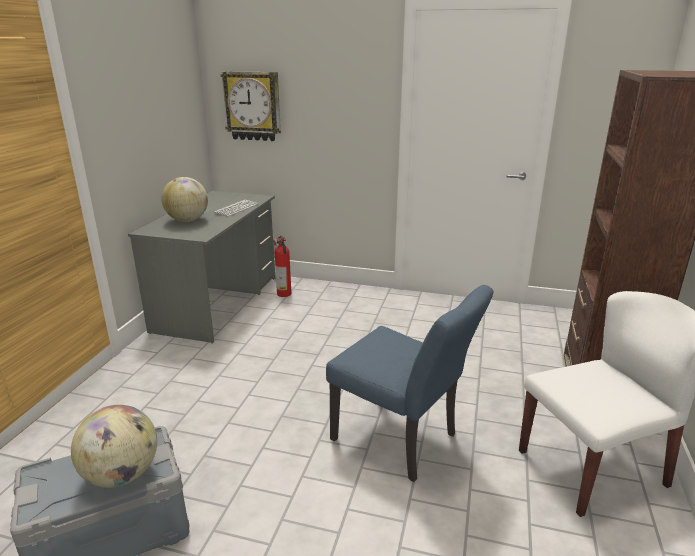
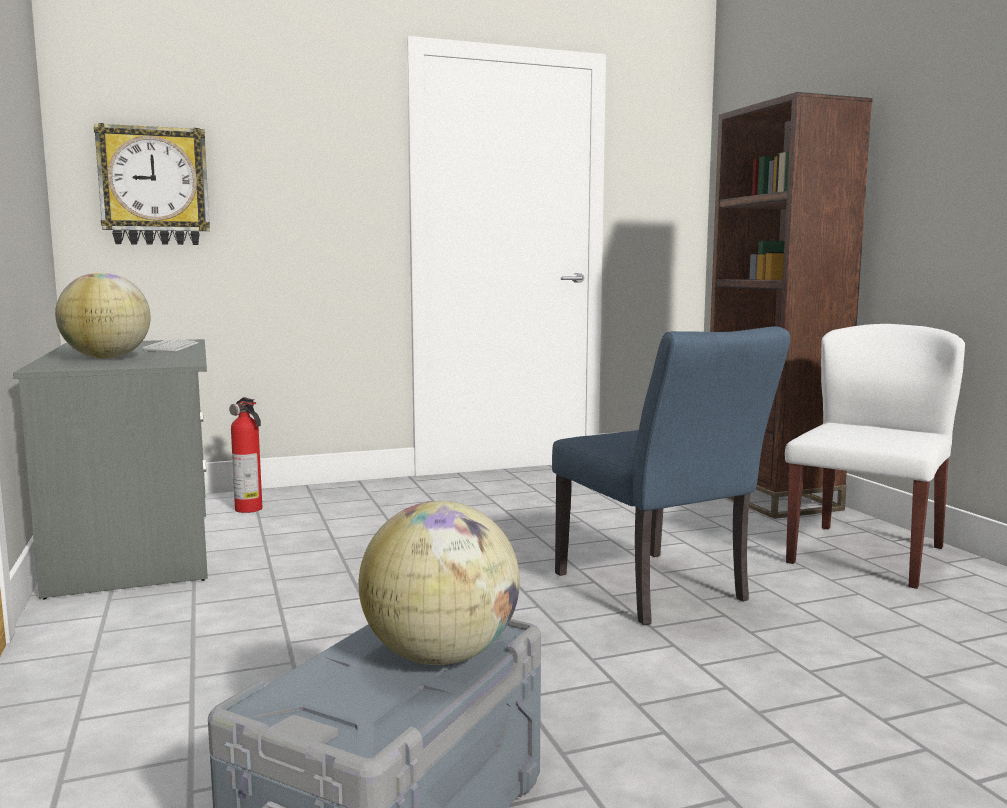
camera: 35 degrees left, 15 degrees down
(402, 441) = (658, 592): blue chair -> blue chair turned 60 degrees clockwise

